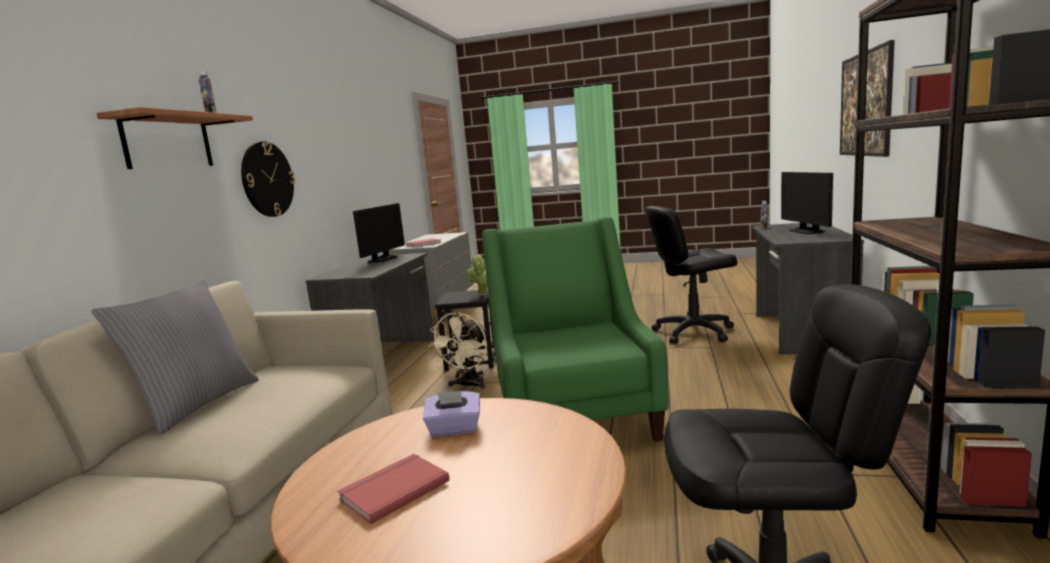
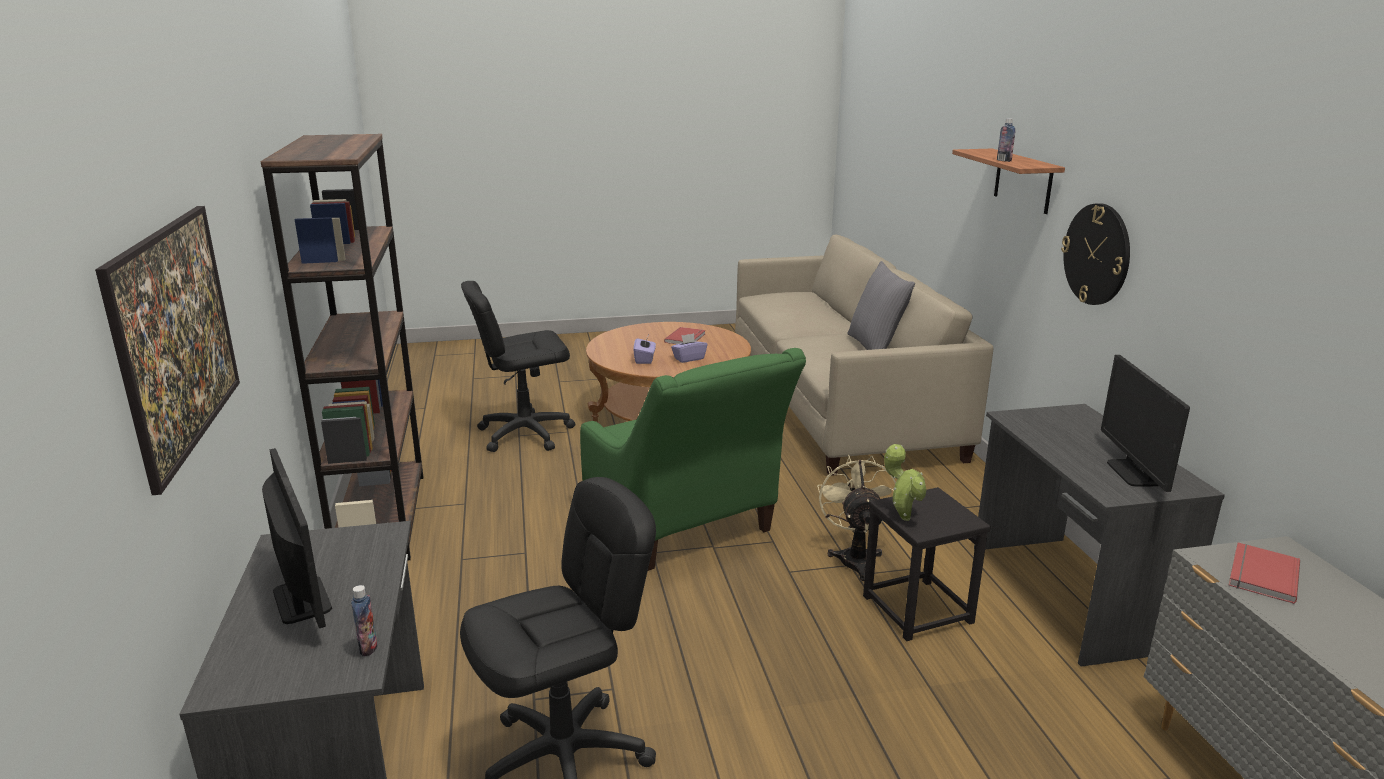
camera: 155 degrees right, 10 degrees up
(526, 436) = (645, 359): none -> purple tissue box

